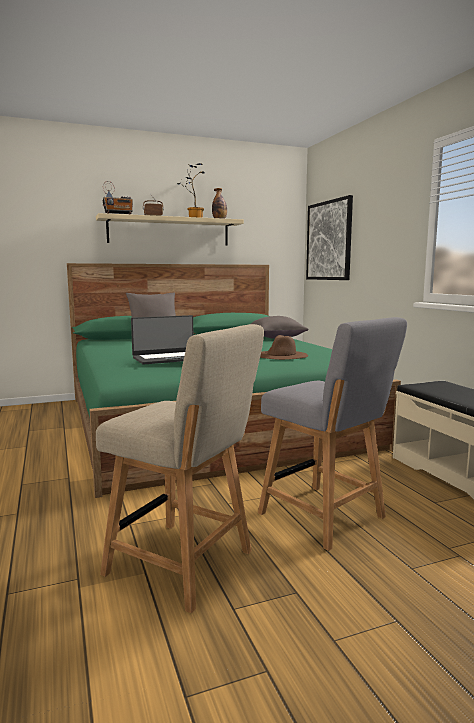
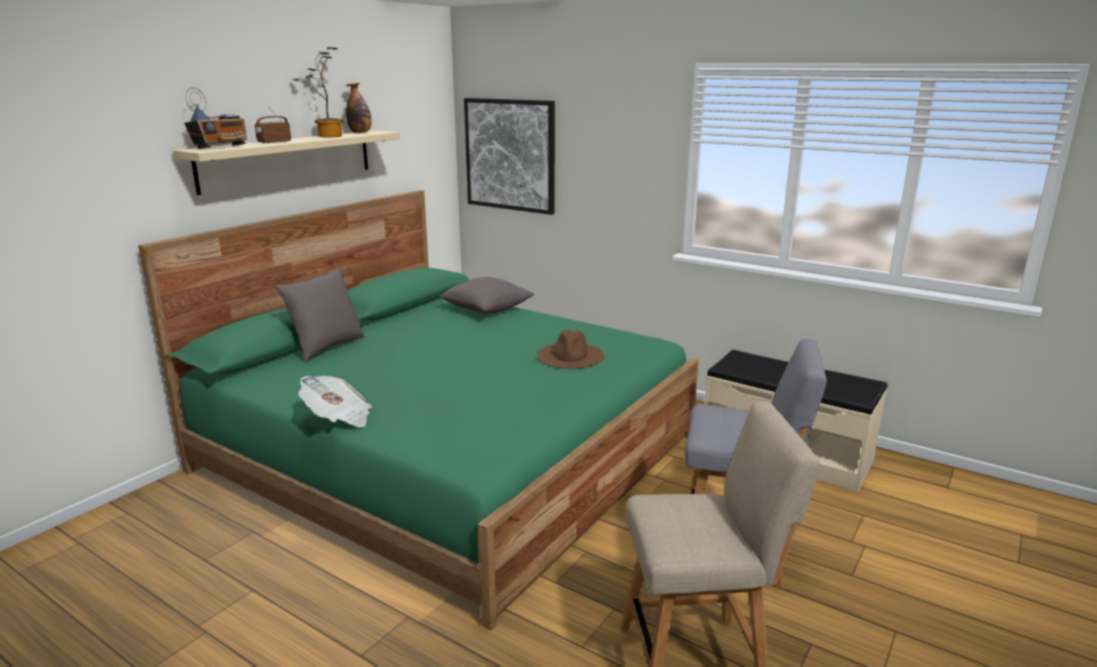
camera: 35 degrees left, 10 degrees up
(97, 355) = (338, 418): none -> newspaper
(168, 358) = (478, 405): laptop -> none

